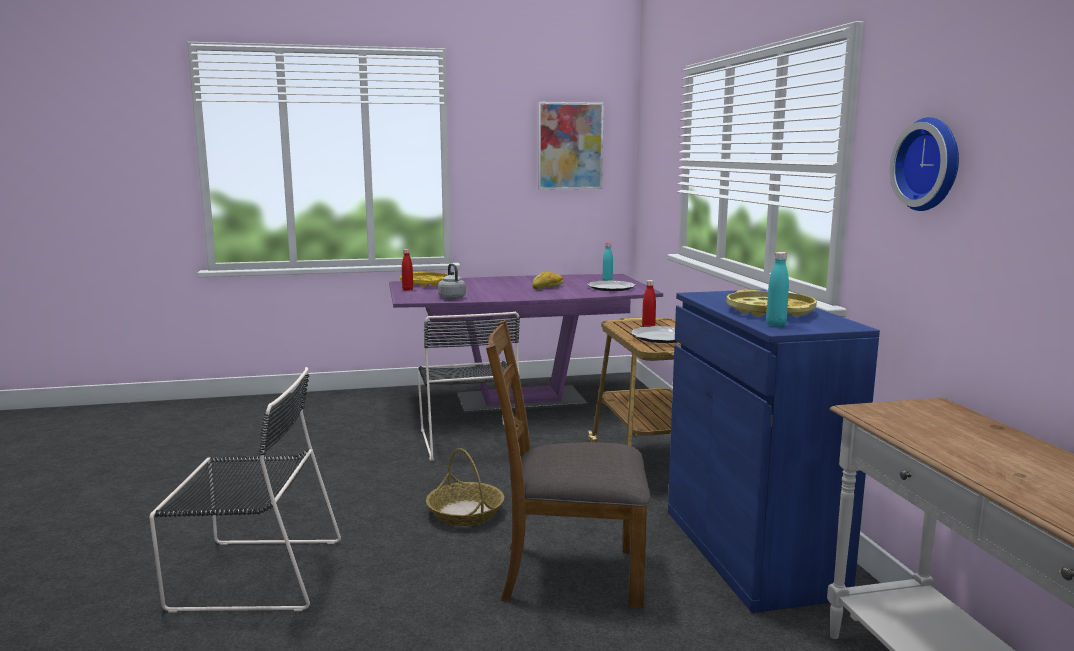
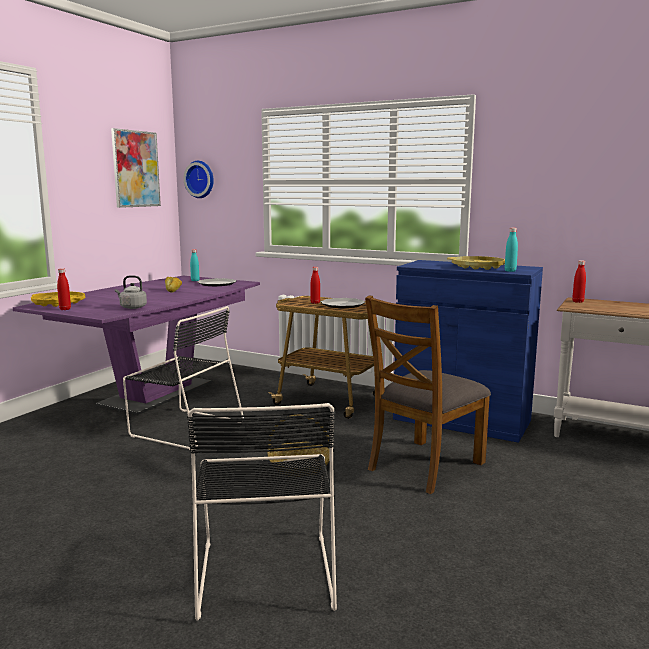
camera: 50 degrees left, 0 degrees up
(252, 574) = (265, 570): black chair -> black chair turned 135 degrees clockwise
(915, 407) = (578, 302): none -> red bottle
(931, 164) = (546, 177): wall clock -> wall clock (200, 179)

